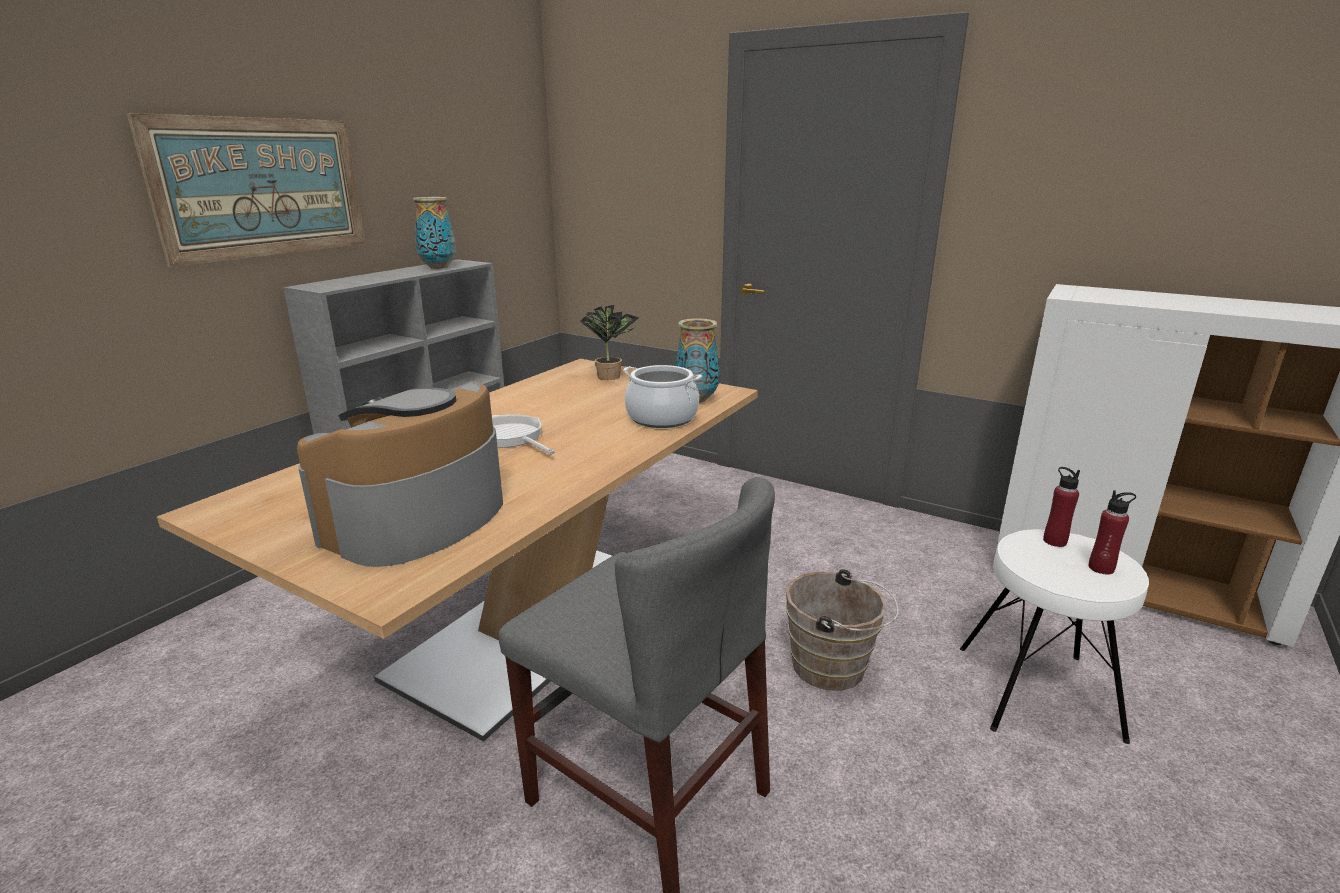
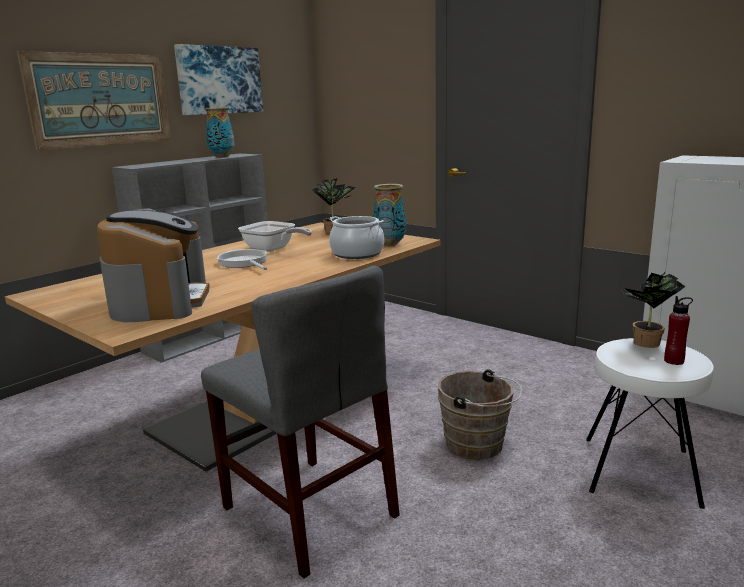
camera: 10 degrees right, 5 degrees down
(417, 519) = (160, 301): coffee machine -> coffee machine turned 135 degrees clockwise
(427, 157) = (219, 80): none -> picture
(540, 411) = (273, 249): none -> frying pan
(1054, 541) = (646, 344): red bottle -> potted plant

